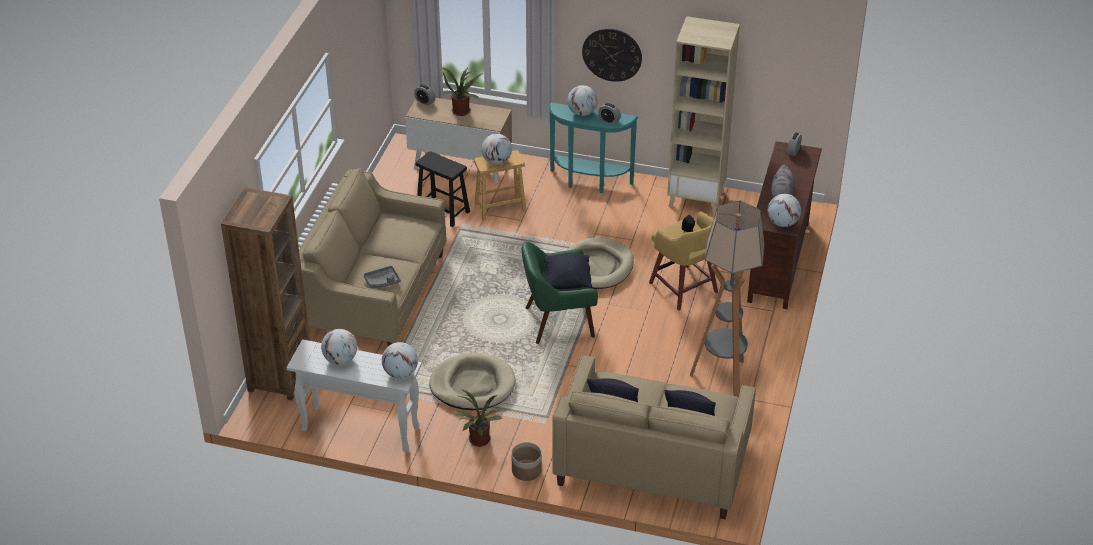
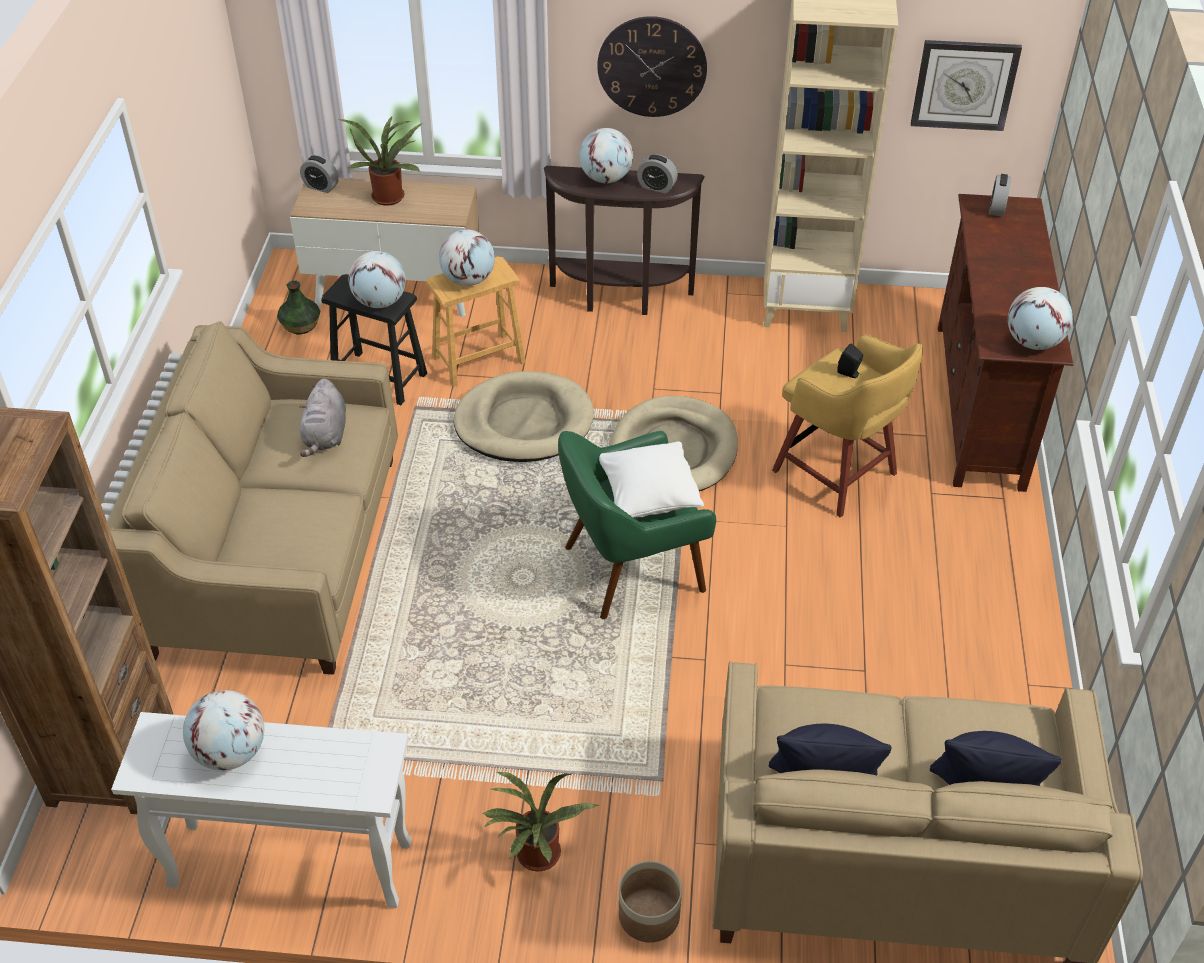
camera: 10 degrees left, 5 degrees up
(382, 281) = (294, 543): grey tray -> none
(400, 373) = (367, 769): globe -> globe (380, 302)
(404, 178) = (300, 325): none -> vase
(472, 385) = (500, 727): beige dog bed -> beige dog bed (524, 422)
(567, 281) = (649, 497): black pillow -> white pillow
(589, 183) = (620, 299): turquoise console table -> brown console table
(722, 378) = (963, 646): floor lamp -> none
(781, 194) = (1009, 289): grey plush toy -> grey plush toy (325, 436)
(783, 81) = (964, 84): none -> wall clock

